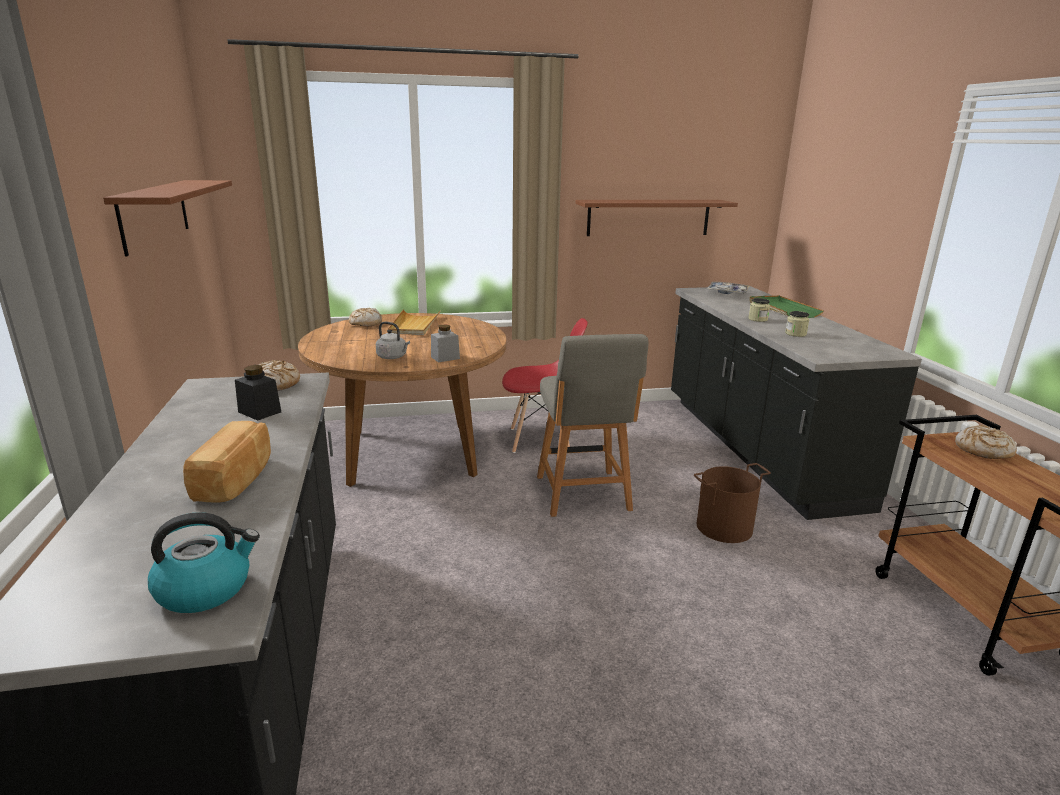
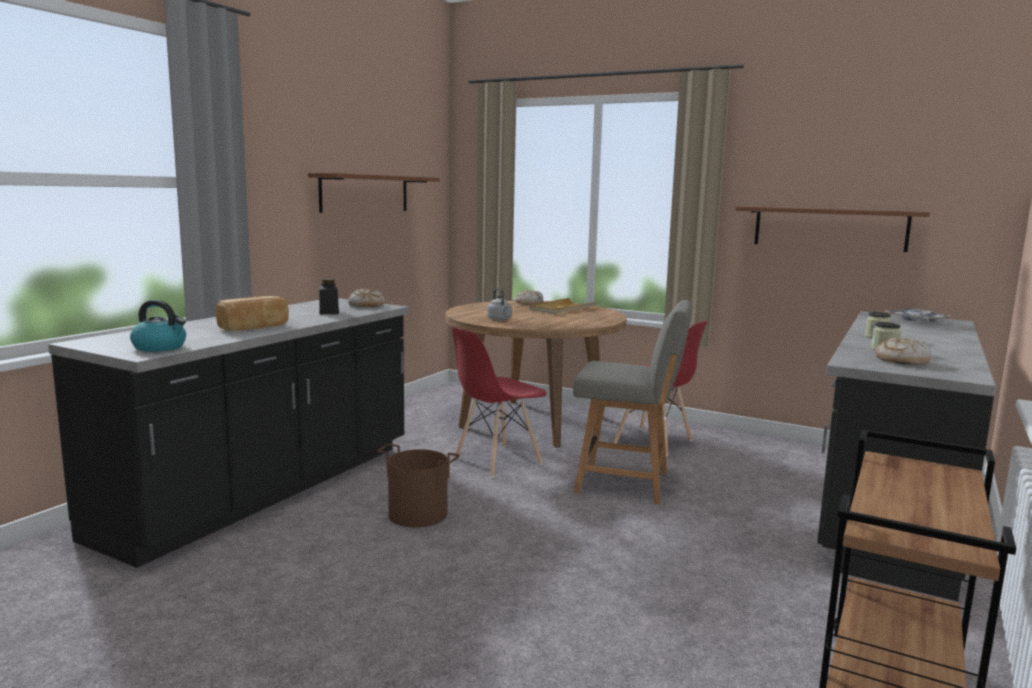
camera: 40 degrees right, 10 degrees down
(445, 358) = (535, 325): grey jar -> none
(448, 516) = (497, 461): none -> red chair
(583, 495) = (626, 483): grey chair -> grey chair turned 105 degrees counterclockwise
(724, 527) = (725, 544): brown bucket -> brown bucket (417, 515)
(782, 309) = (943, 337): green tray -> none
(983, 450) = (939, 480): bread -> bread (901, 361)

